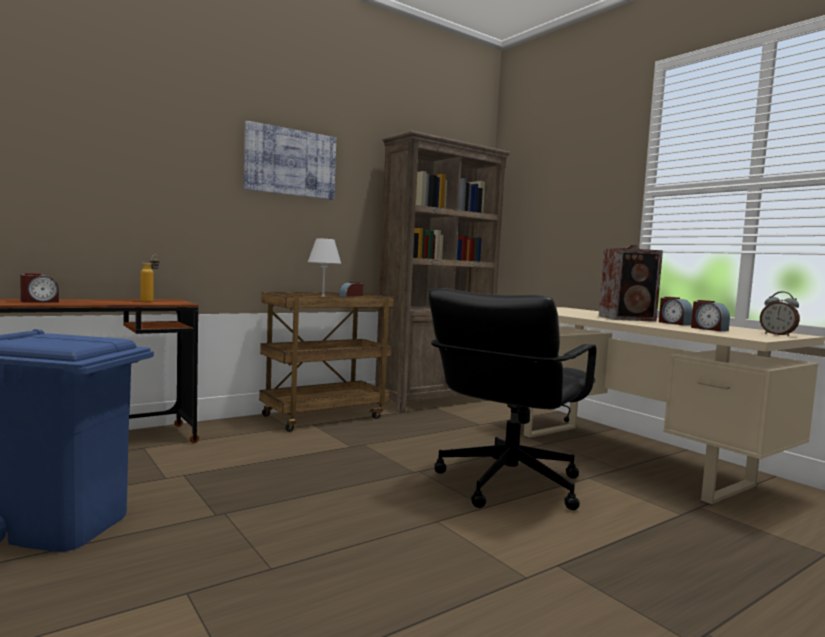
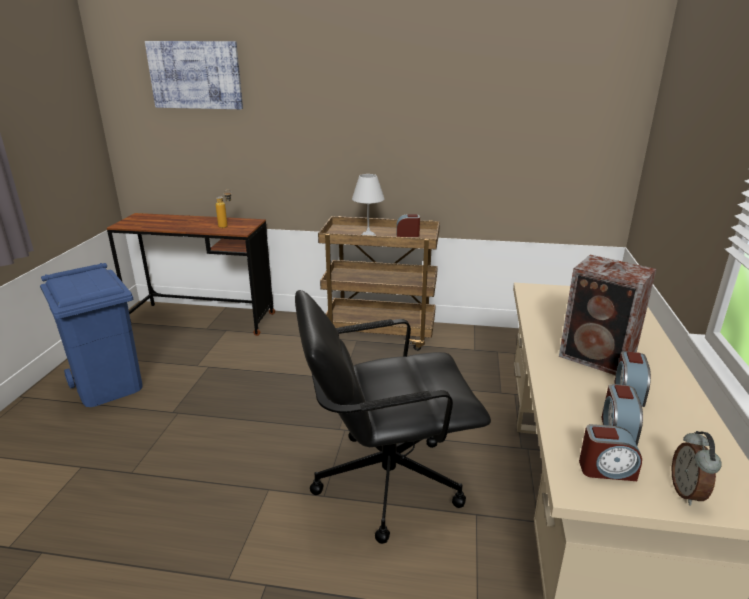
camera: 45 degrees right, 20 degrees up
(39, 301) = (160, 222): alarm clock -> alarm clock (606, 469)
(290, 162) = (358, 88): picture -> picture (195, 75)
(435, 401) = (513, 342): brown bookcase -> none

